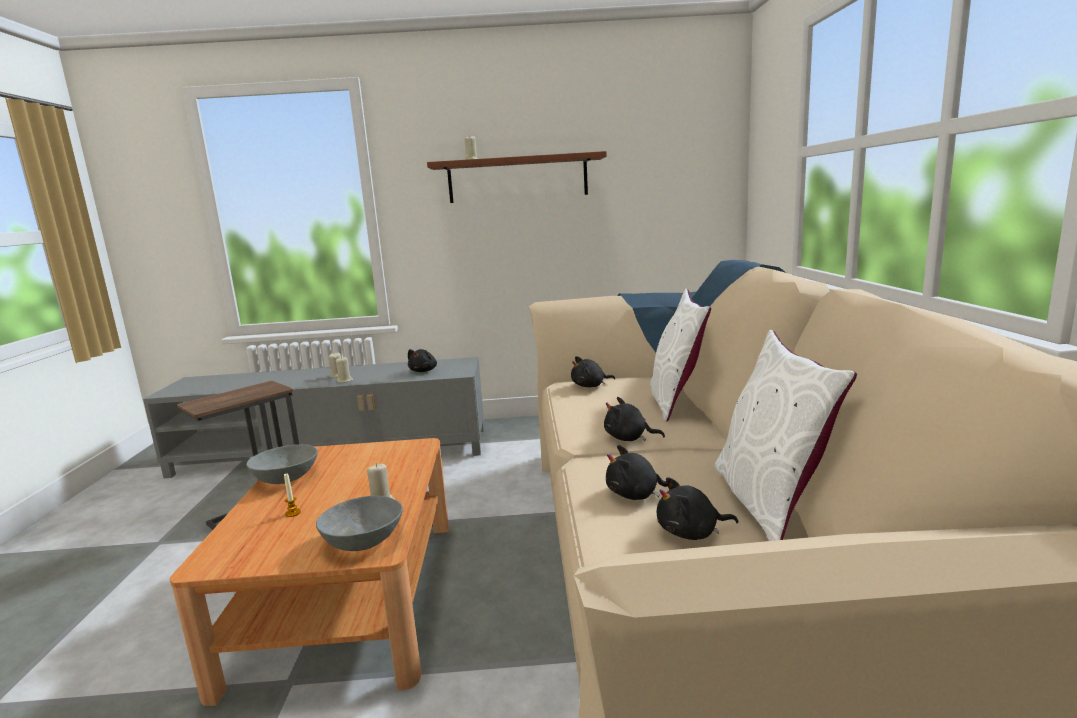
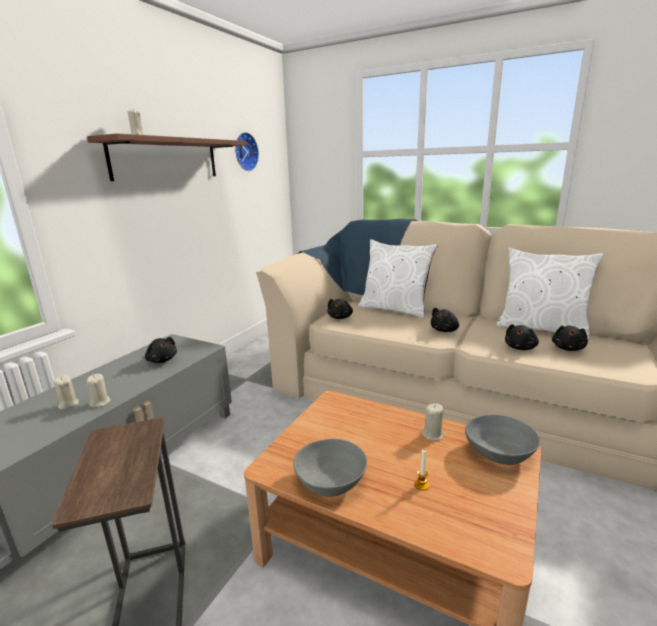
camera: 60 degrees left, 5 degrees up
(646, 162) = (244, 152): none -> wall clock

